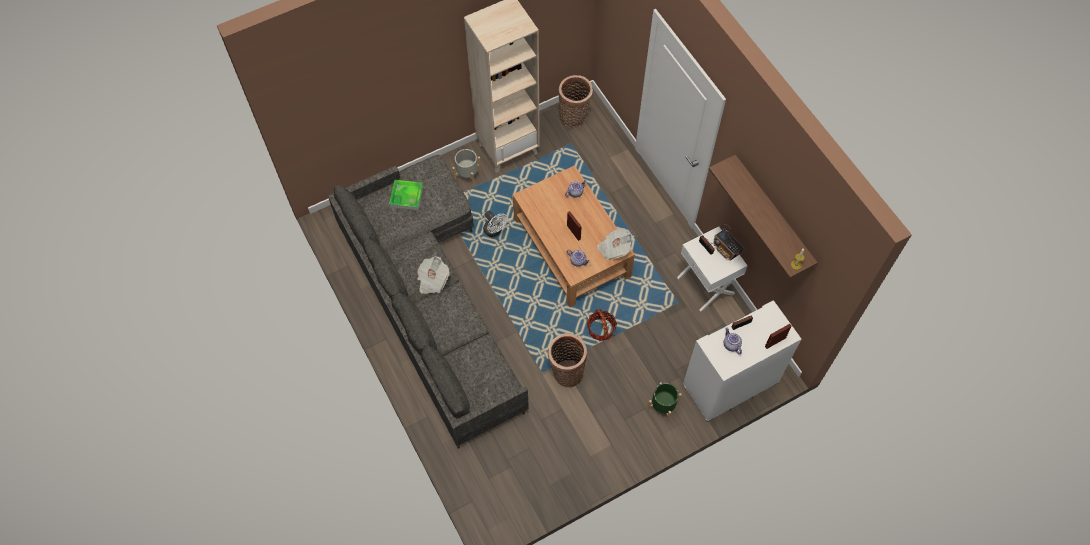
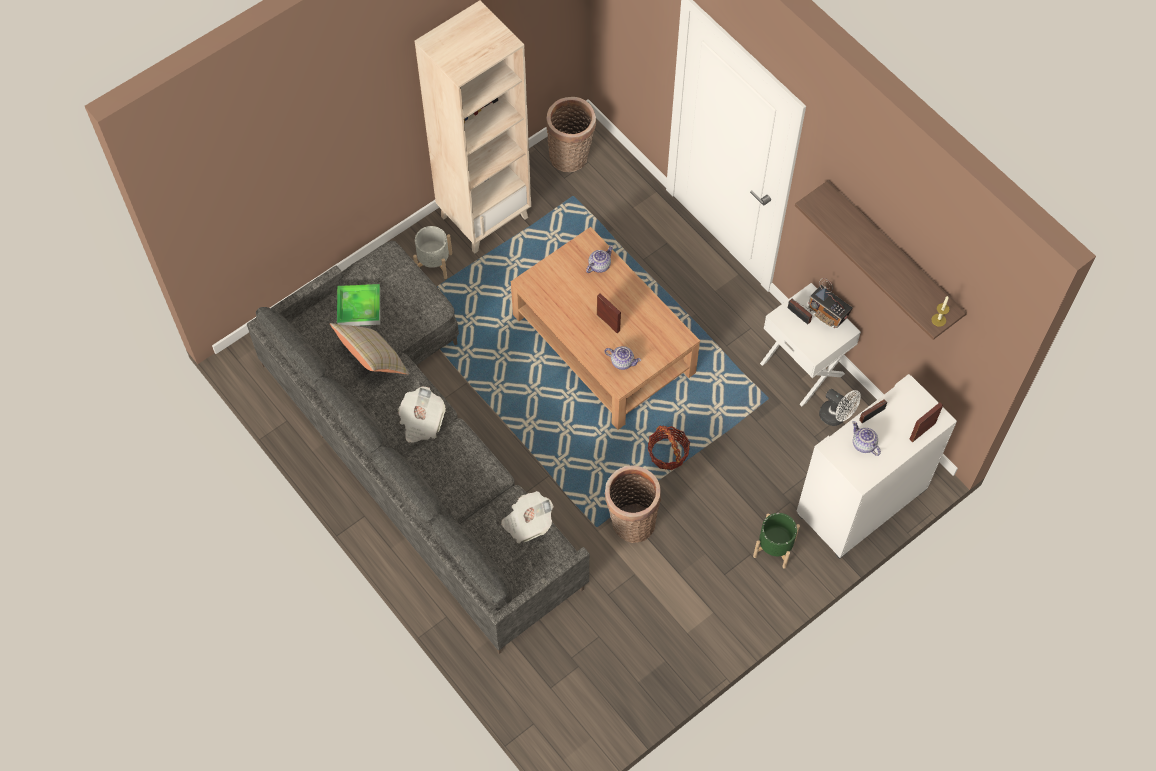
camera: 10 degrees left, 0 degrees up
(408, 235) = (373, 362): none -> beige pillow
(494, 231) = (489, 338): white fan -> white fan (836, 416)
(614, 248) = (669, 336): newspaper -> newspaper (527, 522)

